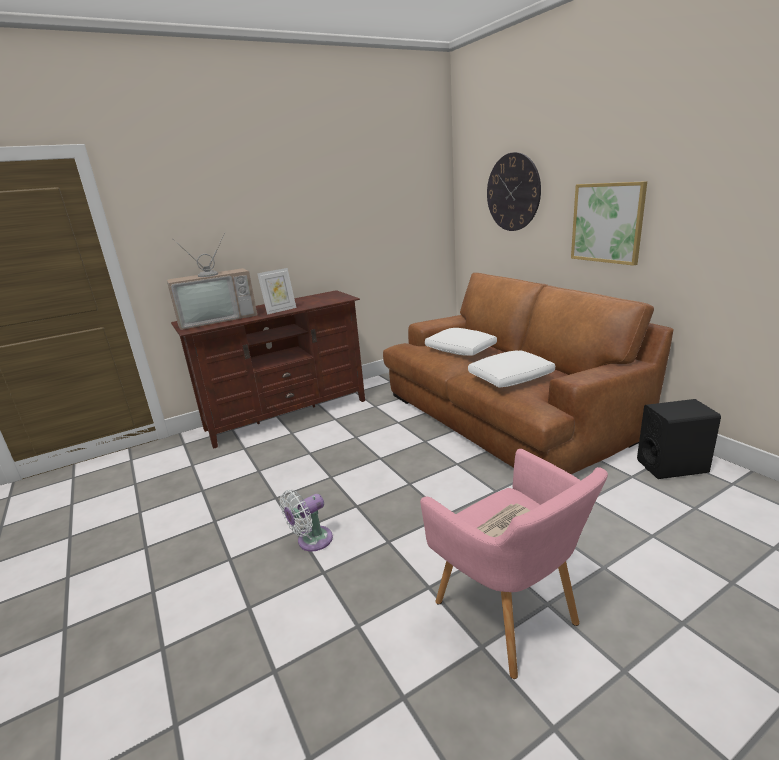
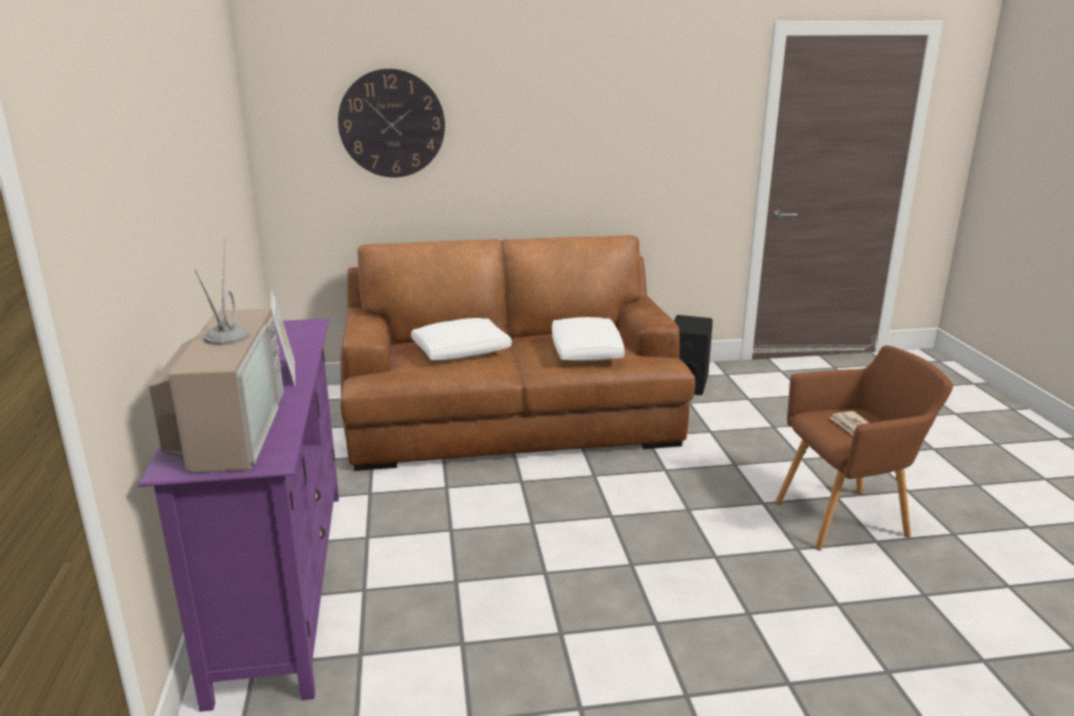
camera: 70 degrees left, 0 degrees up
(287, 414) = (280, 585): brown tv stand -> purple tv stand
(311, 541) = (684, 613): white fan -> none
(510, 617) = (847, 518): pink armchair -> brown armchair
(607, 223) = (548, 157): picture -> none

